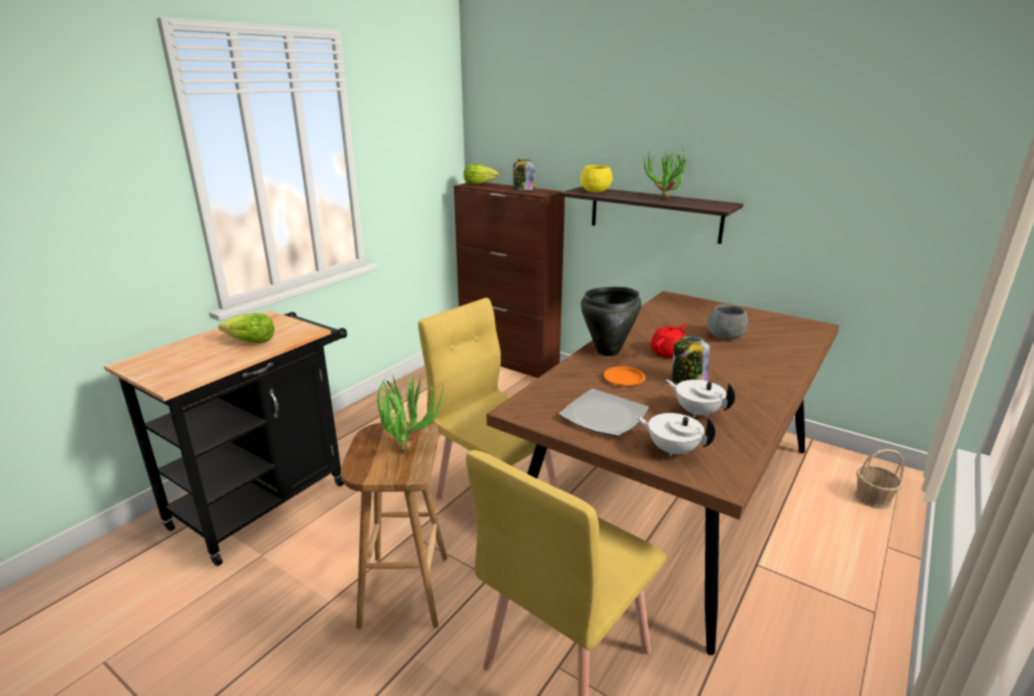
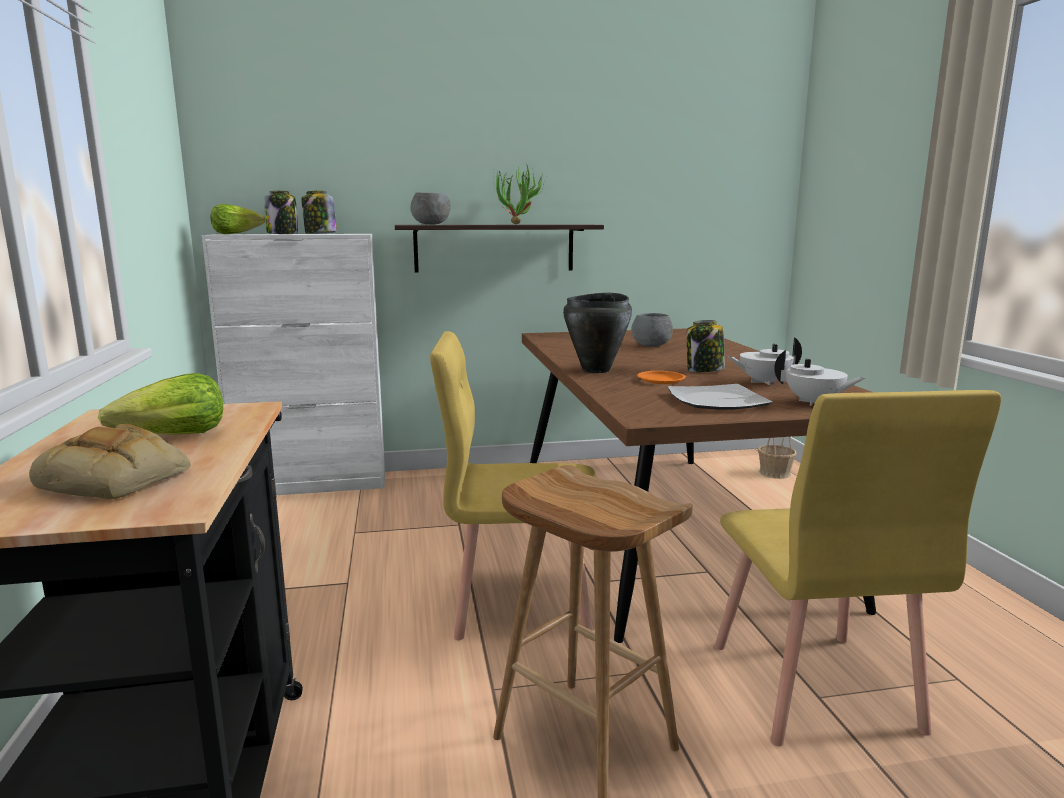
camera: 45 degrees left, 10 degrees down
(191, 361) = (118, 479): none -> bread
(409, 444) = (591, 488): potted plant -> none
(502, 188) = (283, 234): none -> jar
(509, 360) = (312, 484): brown cabinet -> white cabinet
(595, 192) = (431, 224): yellow bowl -> grey bowl
(669, 352) = (641, 360): red teapot -> none
(672, 450) = (814, 402): white teapot -> white teapot turned 135 degrees counterclockwise

